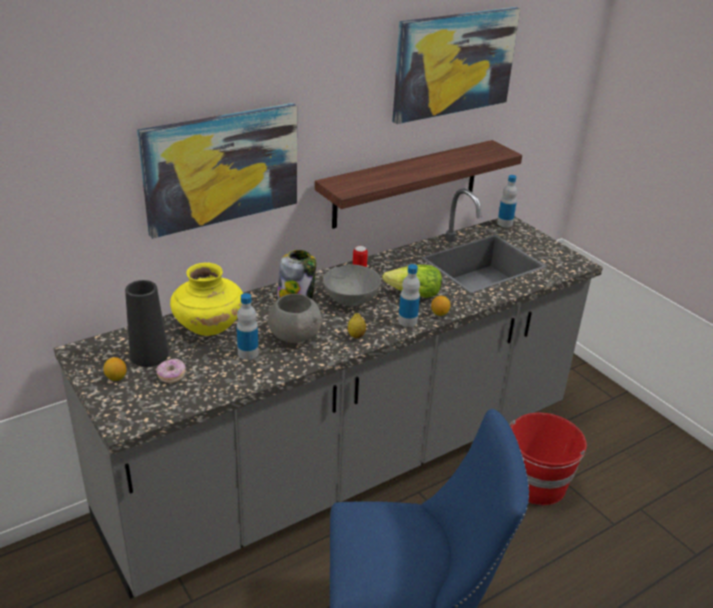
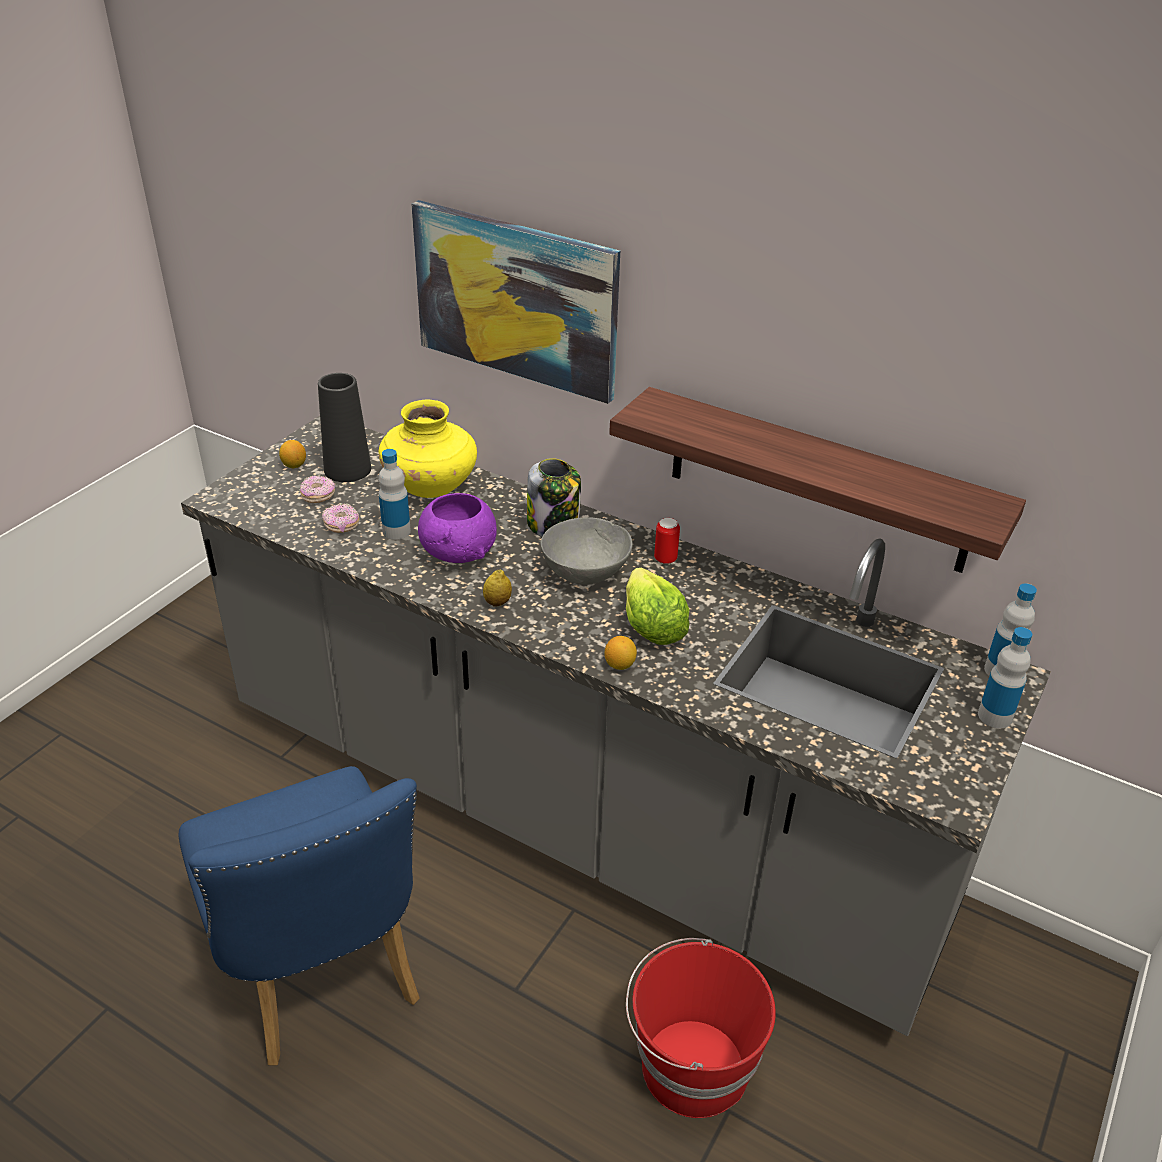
camera: 65 degrees right, 5 degrees up
(219, 374) = (342, 525): none -> donut
(294, 336) = (459, 553): grey bowl -> purple bowl
(407, 321) = (572, 638): bottle -> bottle (995, 716)
(454, 63) = (940, 307): picture -> none

